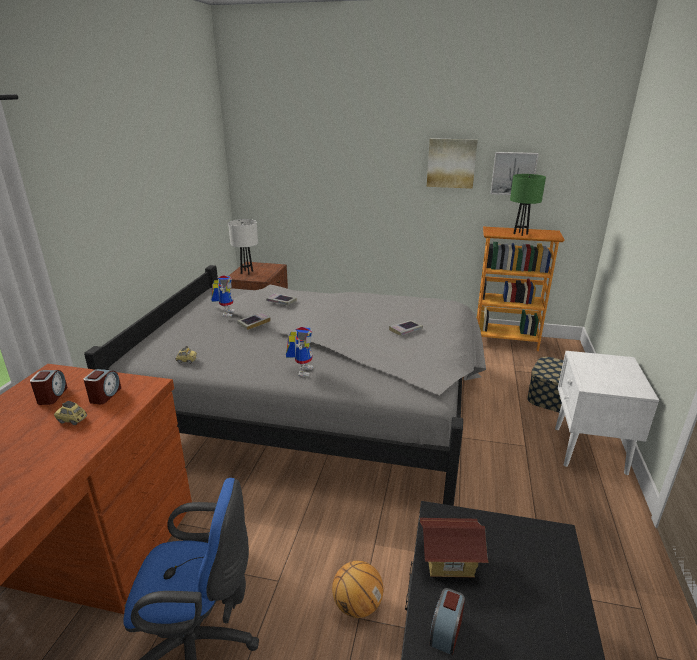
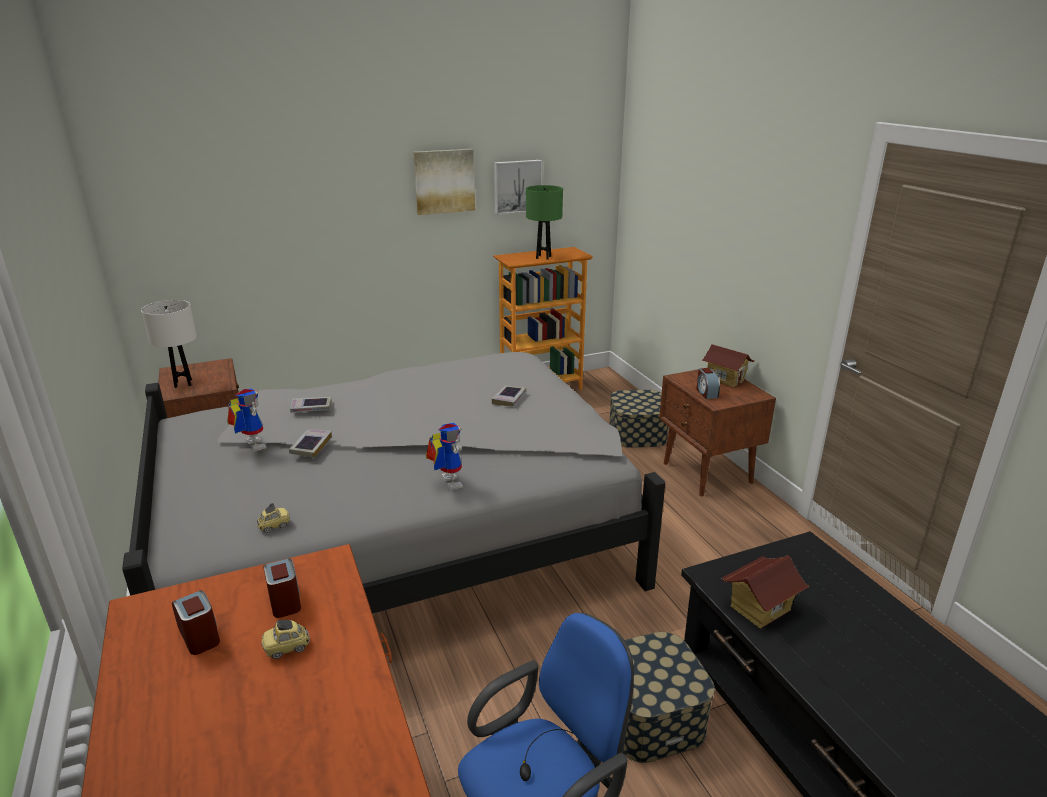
camera: 35 degrees left, 0 degrees up
(357, 605) = (650, 716): basketball -> storage box
(446, 631) = (816, 663): alarm clock -> alarm clock (706, 393)
(589, 450) = (707, 473): white nightstand -> brown nightstand
(623, 369) = (725, 379): none -> toy house

